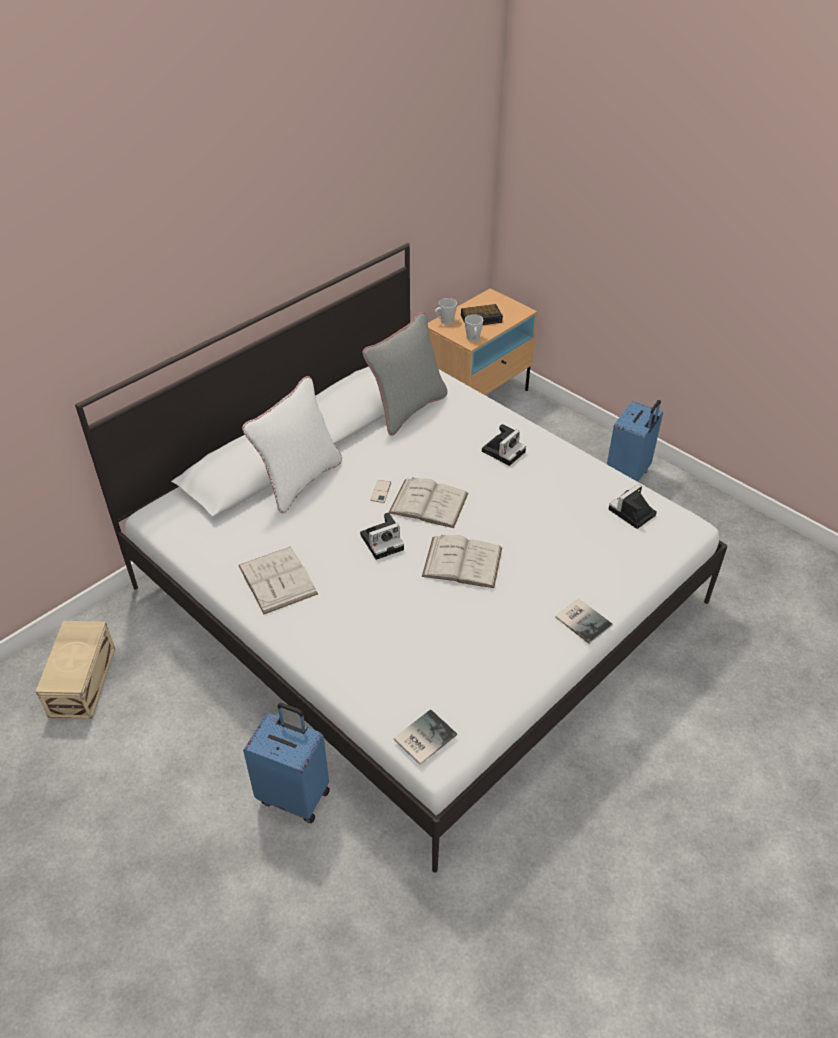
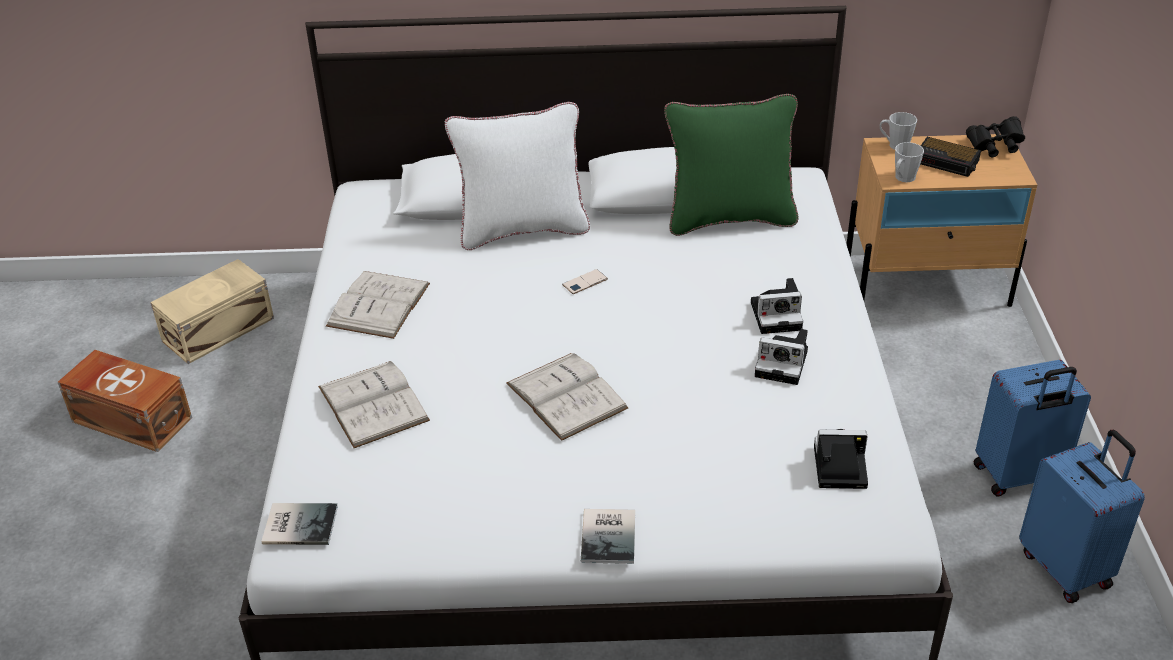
camera: 45 degrees right, 5 degrees down
(100, 782) = (131, 418): none -> brown storage box
(295, 795) = (247, 543): blue suitcase -> blue suitcase (1066, 568)
(383, 541) = (519, 328): camera -> camera (784, 364)
(407, 409) = (729, 218): grey pillow -> green pillow
(428, 503) = (616, 320): white book -> white book (373, 403)
(493, 299) = (995, 147): none -> black binoculars

